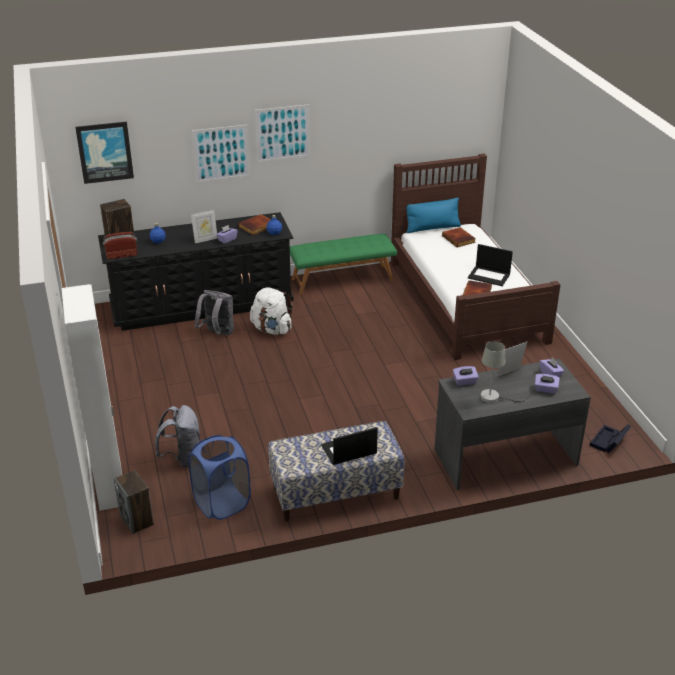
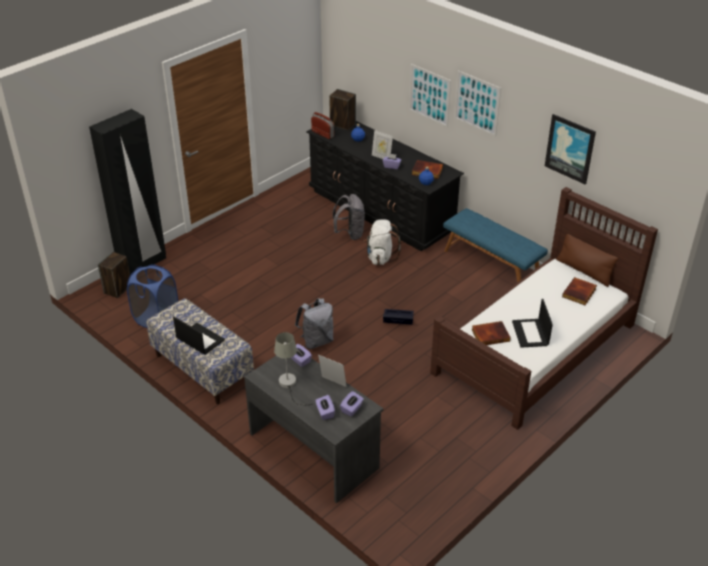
camera: 60 degrees right, 5 degrees up
(105, 152) = (354, 50): picture -> picture (570, 148)
(110, 487) = (142, 264): white wardrobe -> black wardrobe
(182, 457) = (193, 280): grey backpack -> grey backpack (316, 341)
(342, 279) = (491, 264): green bench -> blue bench
(432, 228) = (584, 271): blue pillow -> brown pillow
(609, 442) = (387, 516): black storage box -> black storage box (397, 320)

